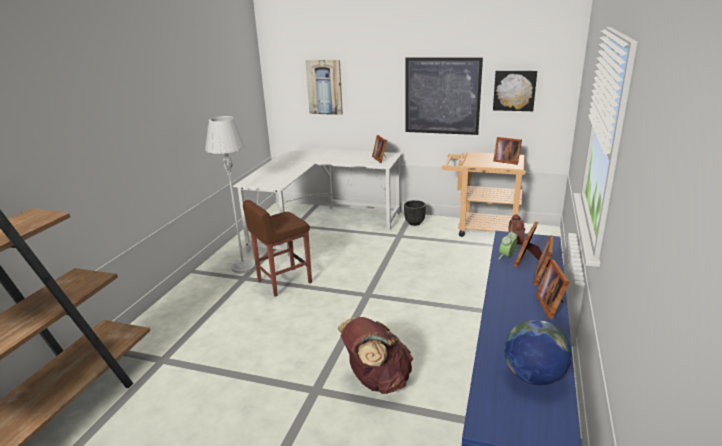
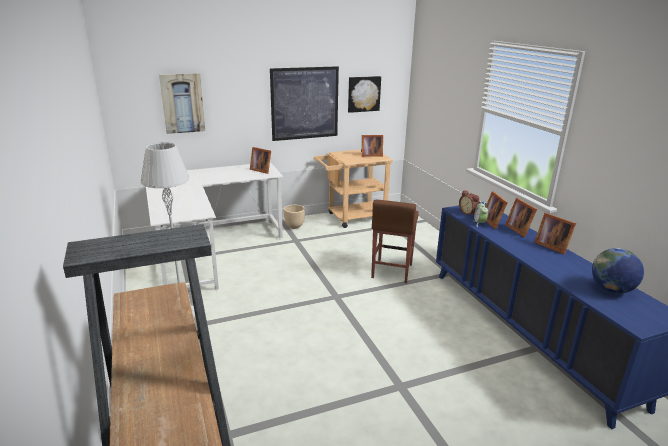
camera: 40 degrees left, 0 degrees up
(283, 282) = (247, 313): brown stool -> brown stool (391, 271)
(376, 381) = (431, 357): brown backpack -> none
(414, 223) = (294, 226): black planter -> beige planter

